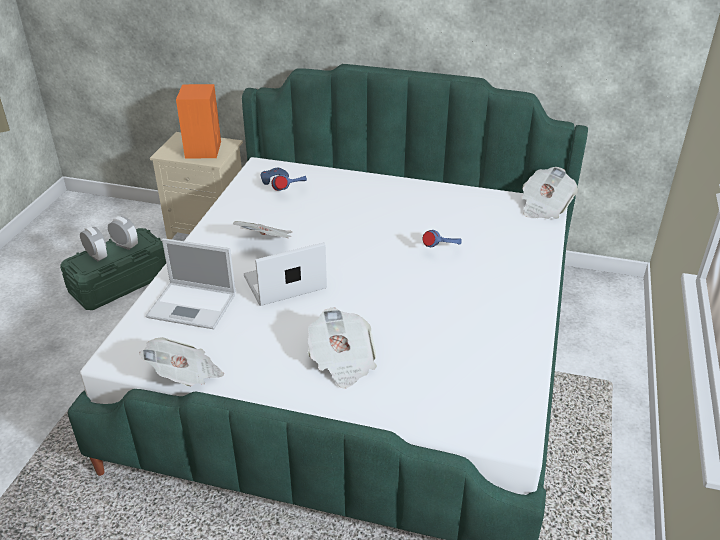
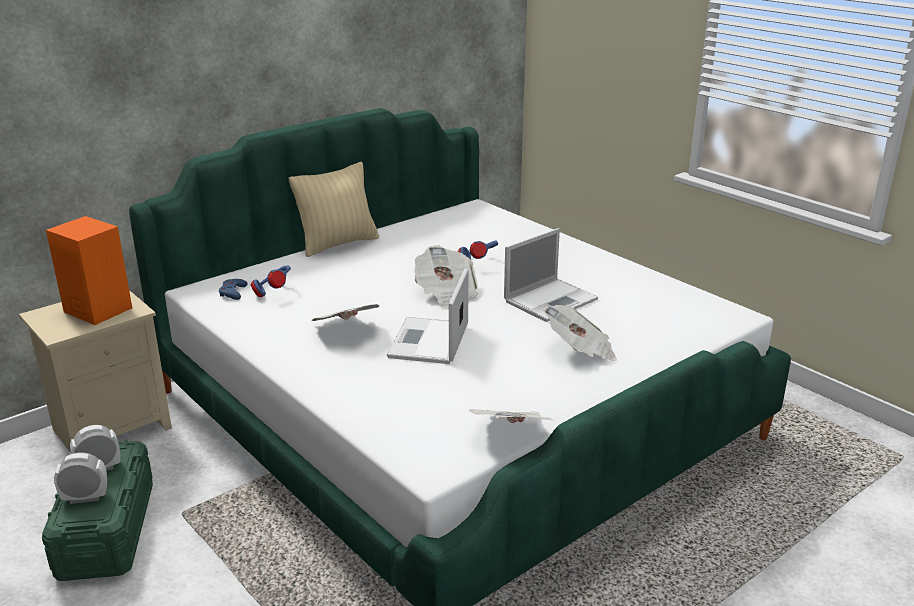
camera: 55 degrees left, 10 degrees down
(193, 305) = (400, 398): laptop -> laptop (551, 299)
(392, 179) = (338, 244): none -> beige pillow
(544, 207) = (477, 208): newspaper -> newspaper (446, 293)

